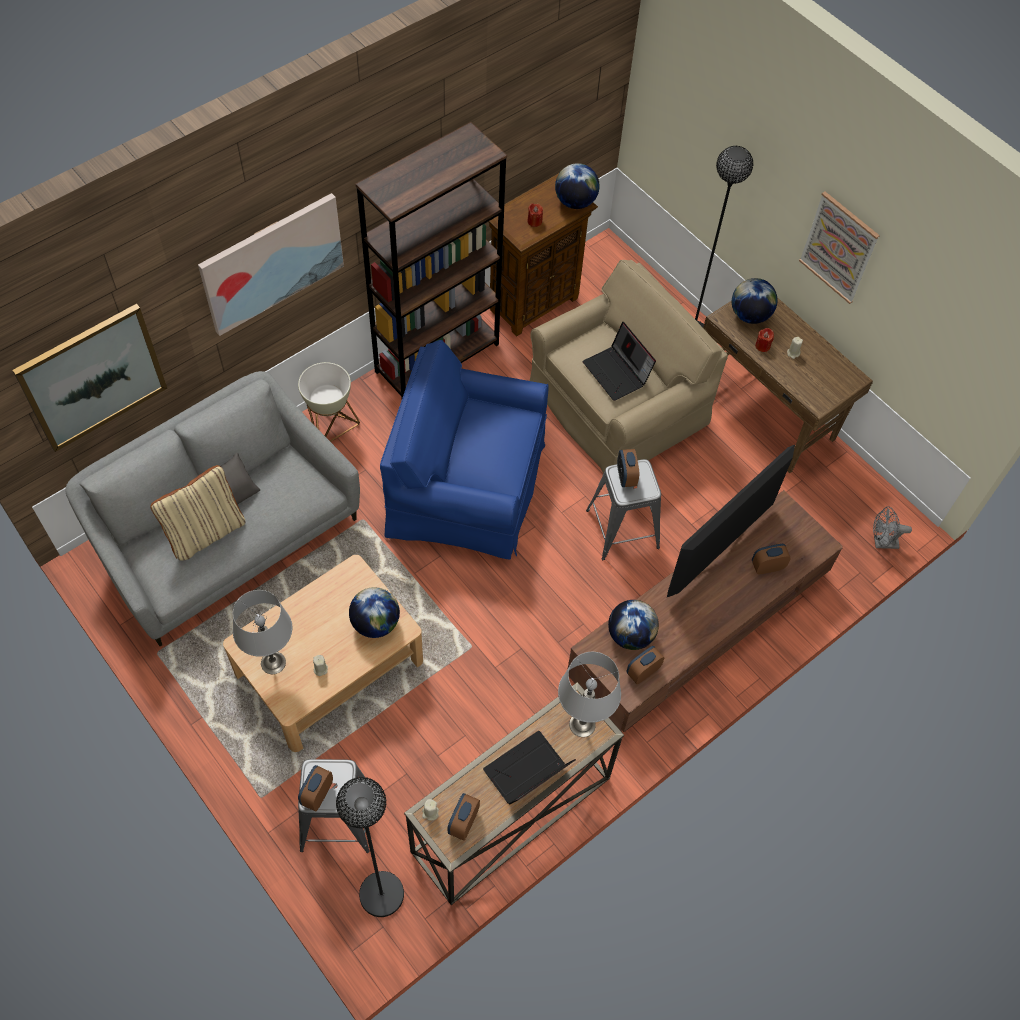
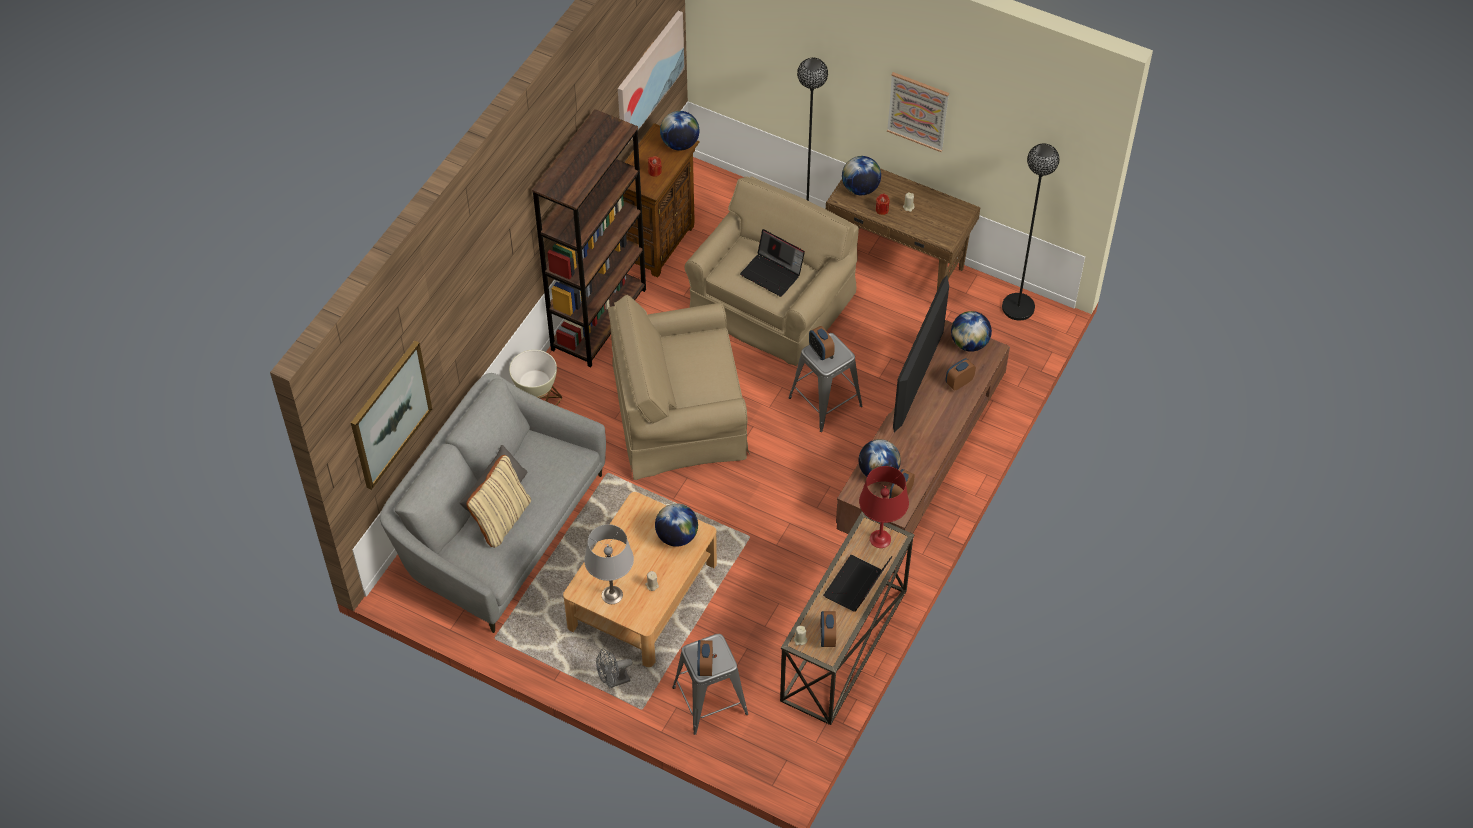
camera: 20 degrees left, 5 degrees down
(272, 262) = (486, 275): picture -> picture (648, 77)
(381, 894) = (773, 738): black floor lamp -> black floor lamp (1017, 307)
(467, 483) = (679, 413): blue armchair -> beige armchair
(582, 724) = (880, 538): grey table lamp -> red table lamp
(798, 526) = (969, 343): none -> globe
(881, 543) = (1036, 337): grey fan -> grey fan (613, 681)

